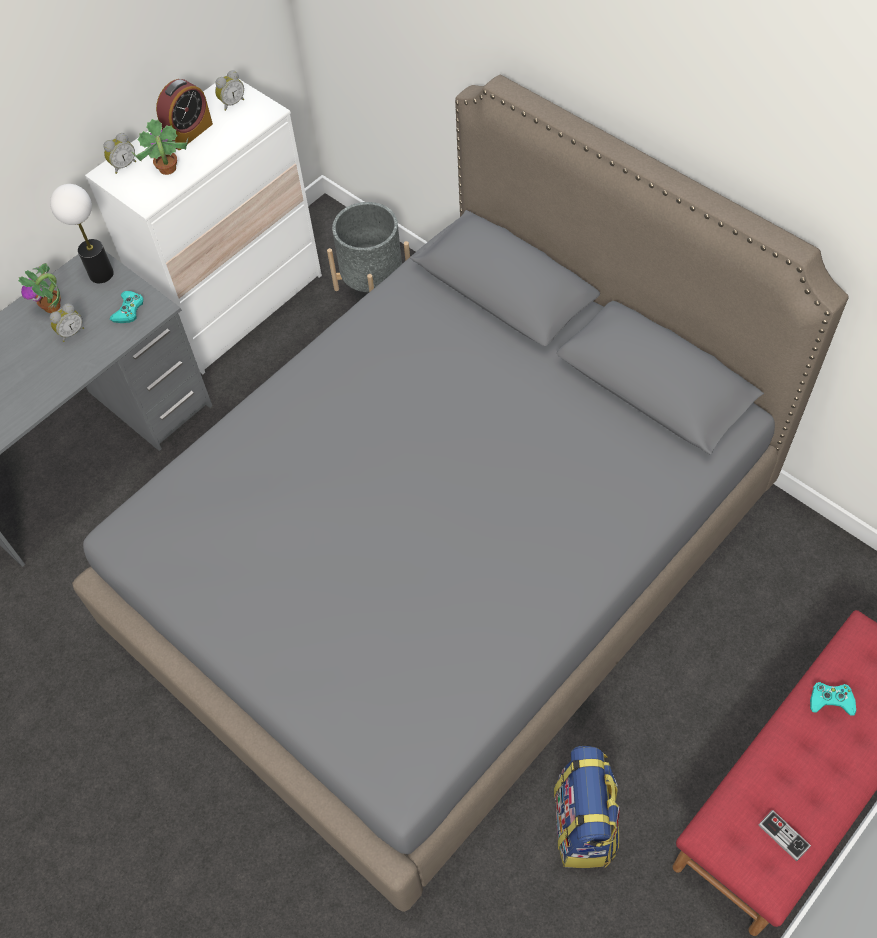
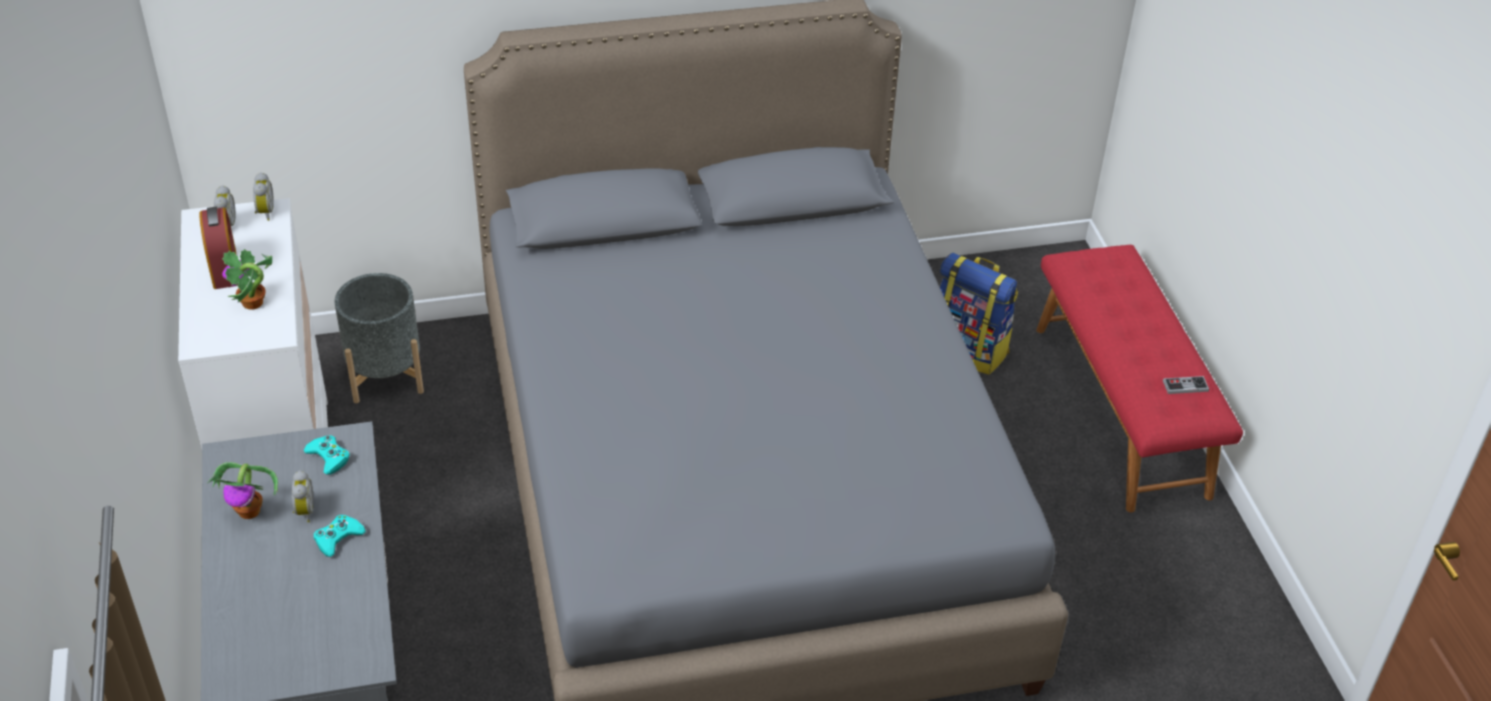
camera: 60 degrees left, 15 degrees down
(101, 274) = (254, 457): table lamp -> none
(123, 165) = (204, 329): alarm clock -> alarm clock (264, 212)
(585, 826) = (1056, 541): backpack -> backpack (969, 349)
(831, 700) = (1105, 304): turquoise game controller -> turquoise game controller (338, 538)

